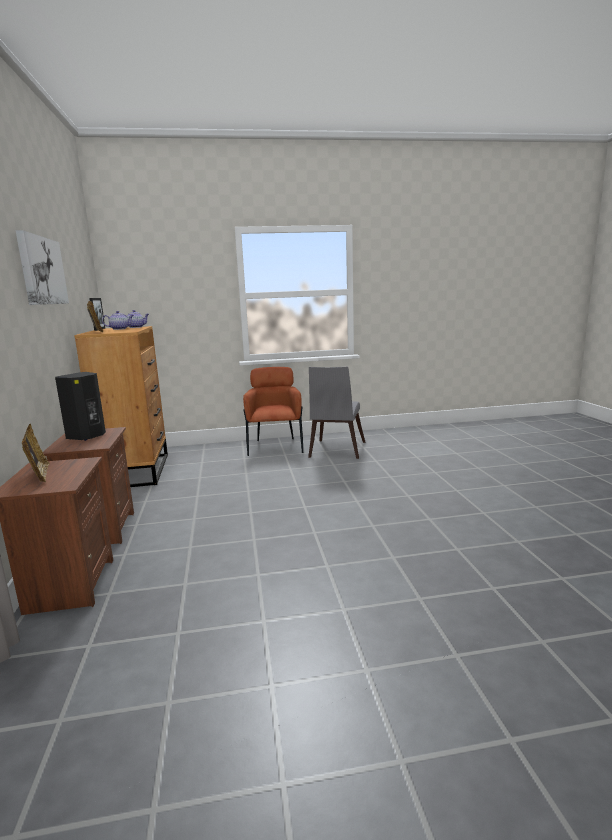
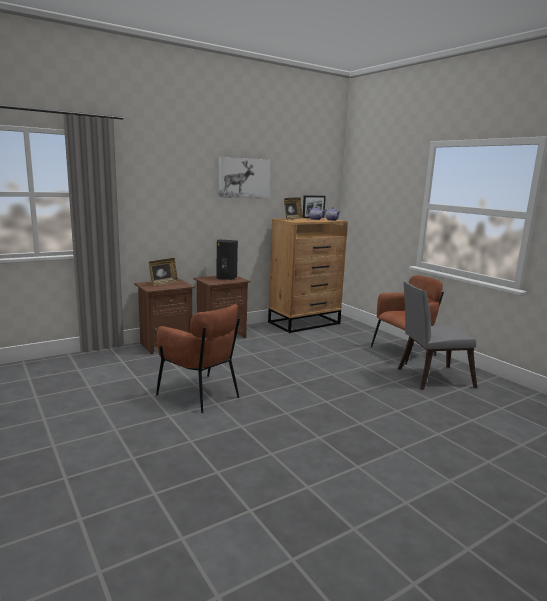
camera: 65 degrees right, 0 degrees up
(293, 573) = (201, 394): none -> brown armchair

